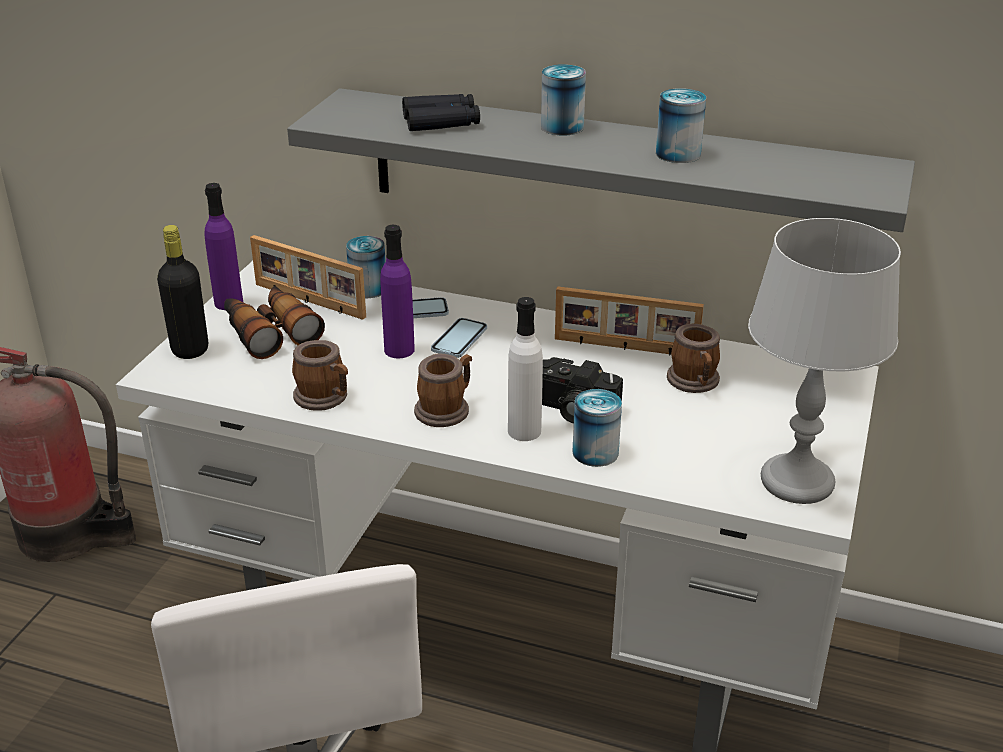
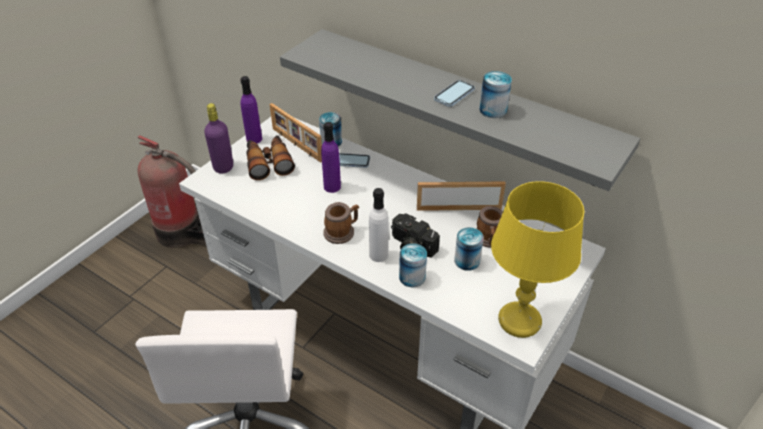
camera: 15 degrees right, 10 degrees up
(190, 350) = (223, 167): black bottle -> purple bottle
(325, 398) = (281, 212): mug -> none
(441, 122) = (366, 64): black binoculars -> none
(459, 340) = (367, 185): phone -> phone (454, 94)
(562, 127) = (434, 78): can -> can (467, 261)
(625, 348) = (458, 208): picture frame -> picture frame turned 150 degrees clockwise
(798, 481) = (520, 321): grey table lamp -> yellow table lamp

